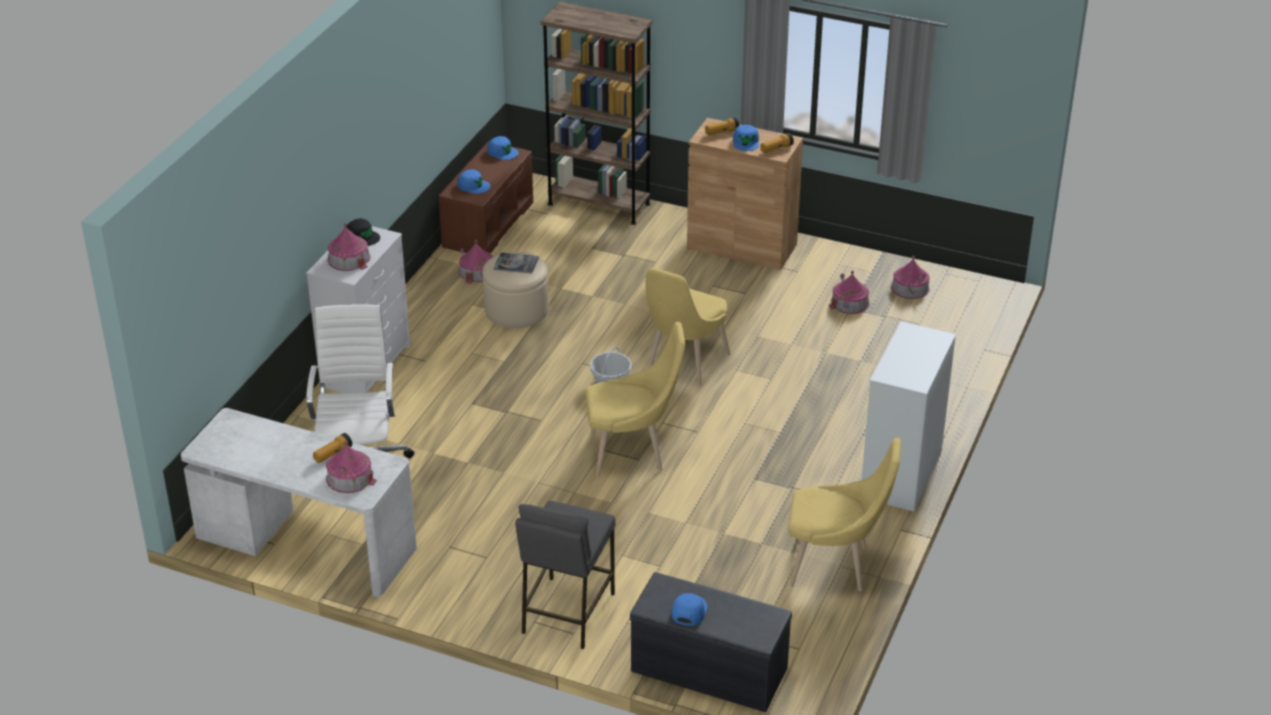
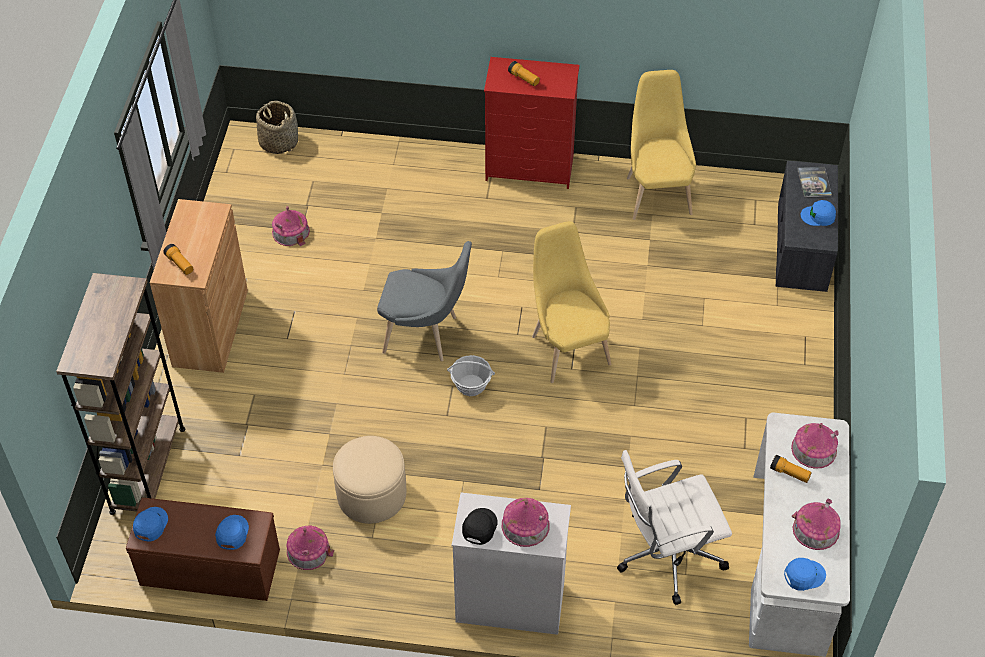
camera: 105 degrees left, 15 degrees up
(516, 264) = (364, 462): book -> book (814, 182)
(567, 613) = (784, 345): grey stool -> none
(684, 365) = (426, 335): yellow chair -> grey chair
(746, 142) = (197, 241): blue cap -> blue cap (804, 575)
(776, 149) = (206, 215): flashlight -> flashlight (524, 78)
(901, 474) = (530, 168): white dresser -> red dresser
(910, 287) = (256, 193): toy house -> toy house (815, 529)
(983, 309) = (278, 141): none -> basket

